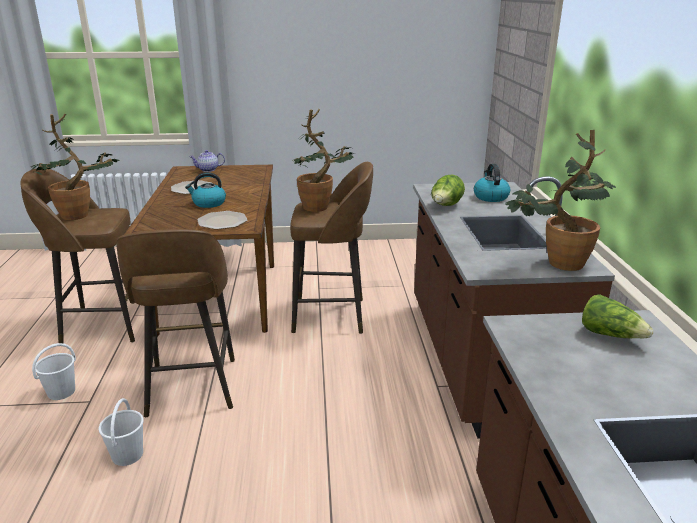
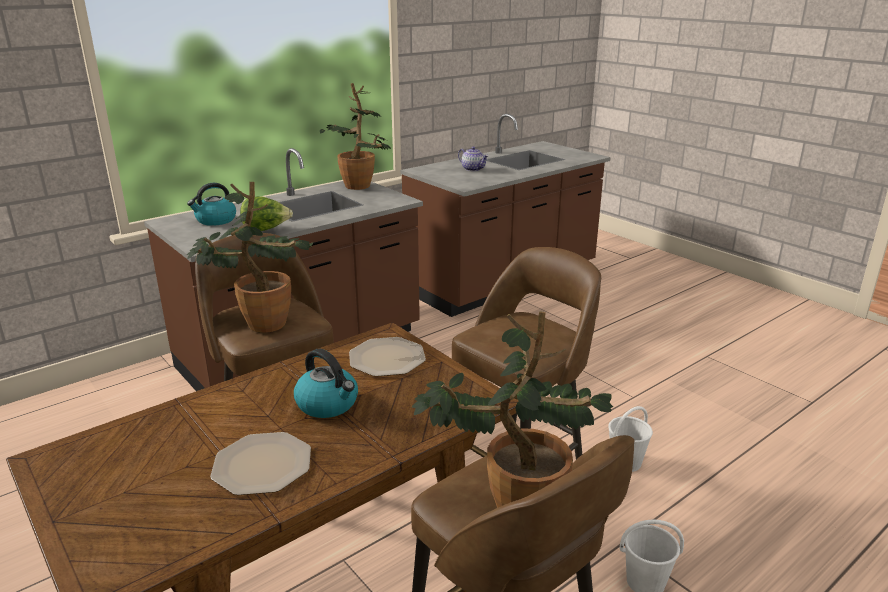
camera: 125 degrees left, 0 degrees up
(208, 170) = (96, 527): teapot -> teapot (473, 169)
(610, 335) = (442, 172): lettuce -> none

